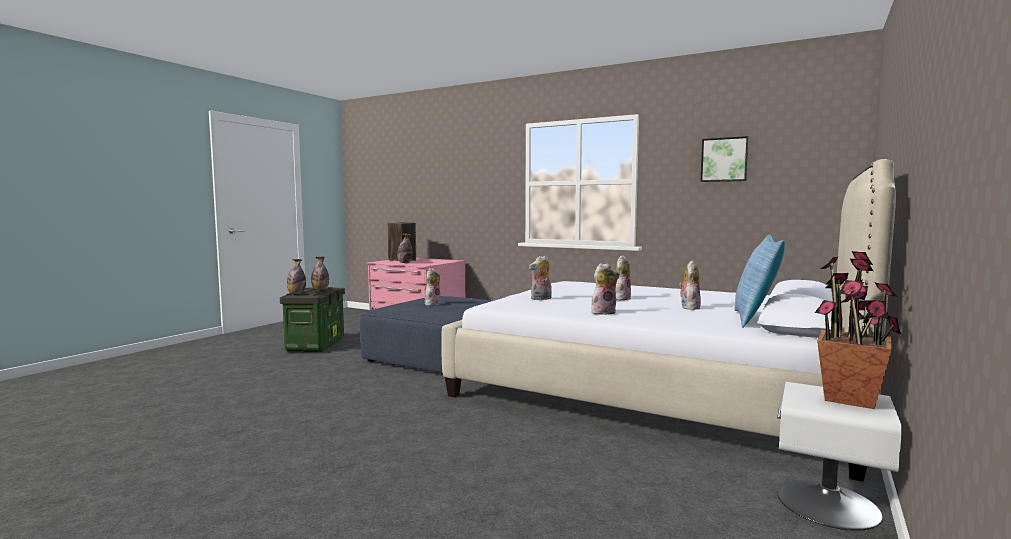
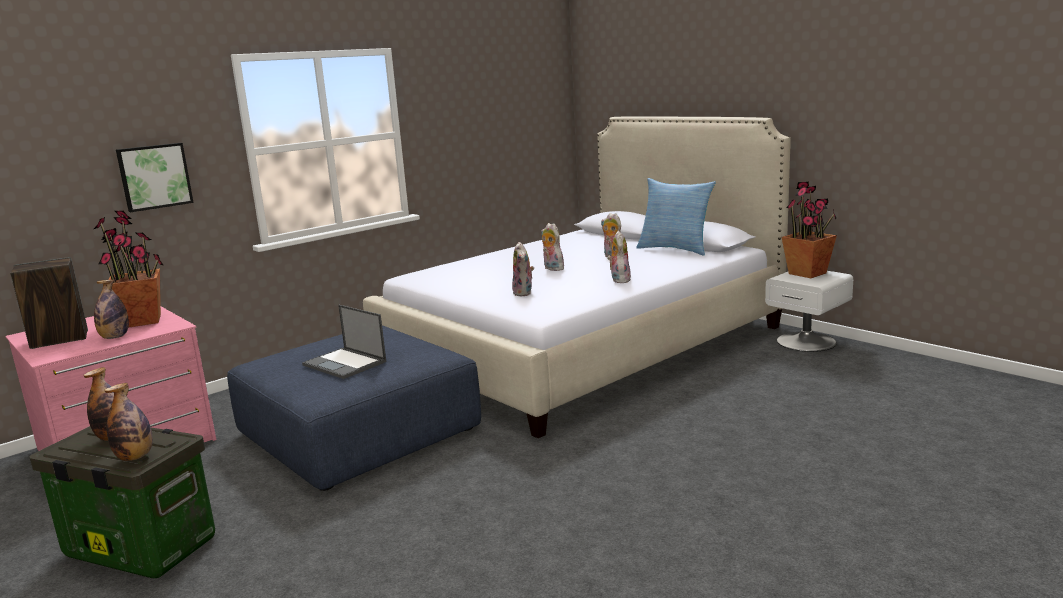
camera: 70 degrees left, 10 degrees up
(431, 262) = (143, 321): none -> potted plant
(432, 304) = (345, 363): plush toy -> laptop
(724, 159) = (478, 103): picture -> picture (154, 176)

